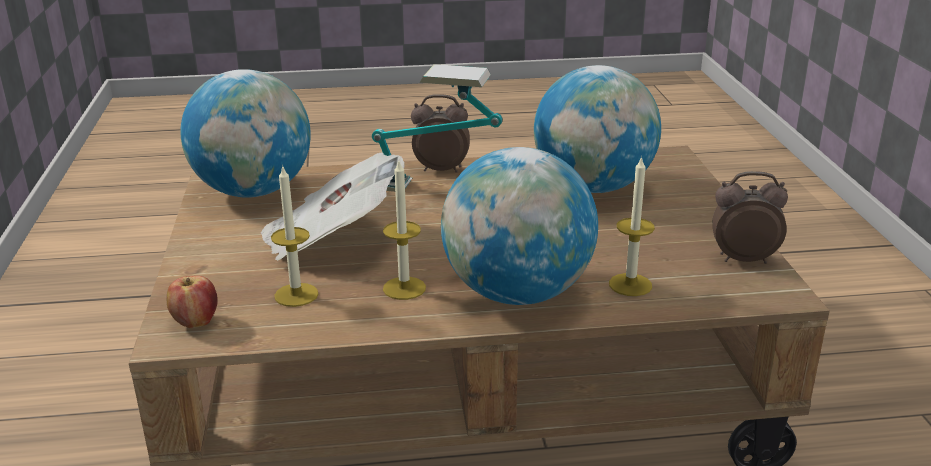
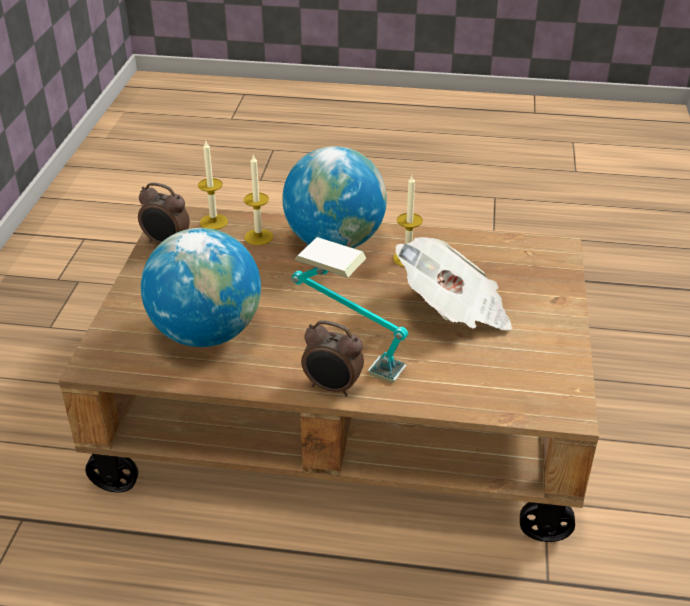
camera: 165 degrees left, 10 degrees up
(196, 322) = (547, 256): apple -> none
(254, 191) = (525, 387): globe -> none
(296, 295) = (482, 265): candle -> candle (213, 222)

